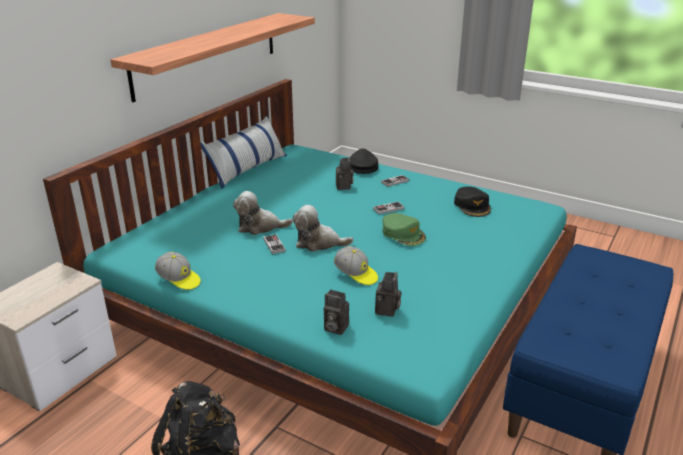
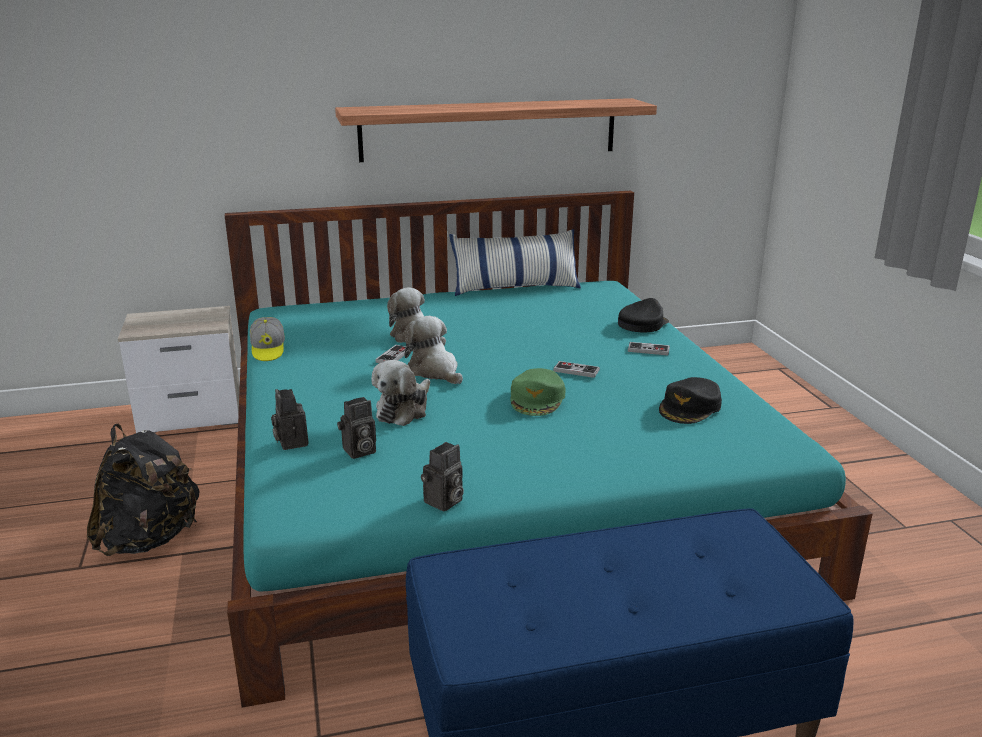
camera: 45 degrees right, 5 degrees down
(344, 187) = (576, 335): camera -> camera (443, 502)
(356, 274) = (404, 410): cap -> plush toy

